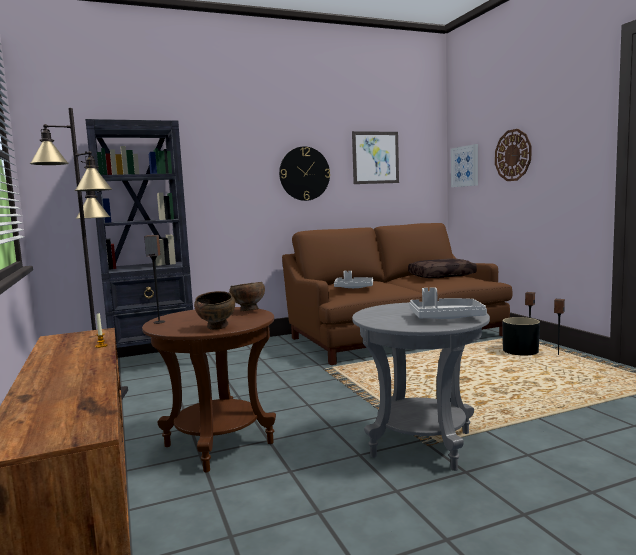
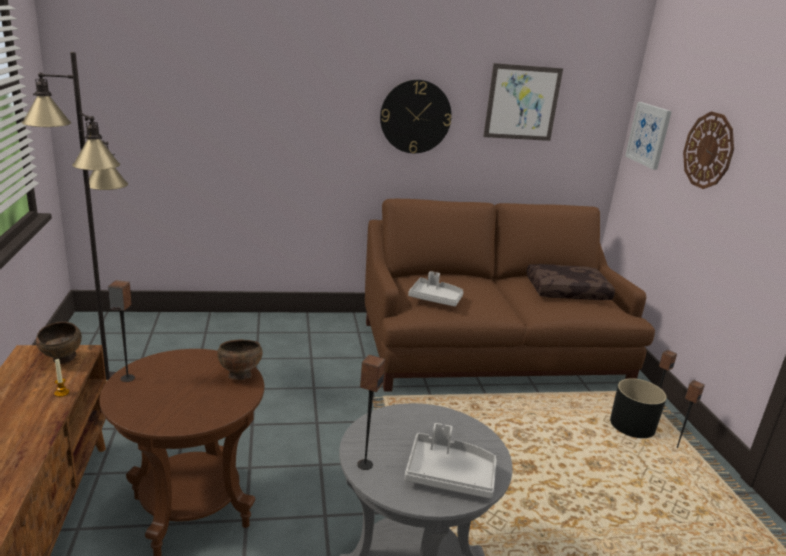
camera: 10 degrees right, 15 degrees up
(154, 361) = (193, 330): black bookcase -> none
(217, 328) = (176, 418): brown bowl -> brown bowl (62, 360)
(381, 322) = (364, 464): none -> speaker

